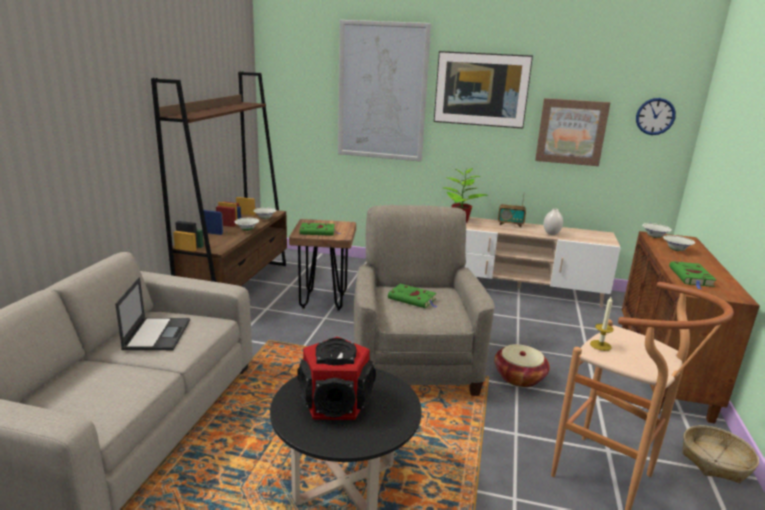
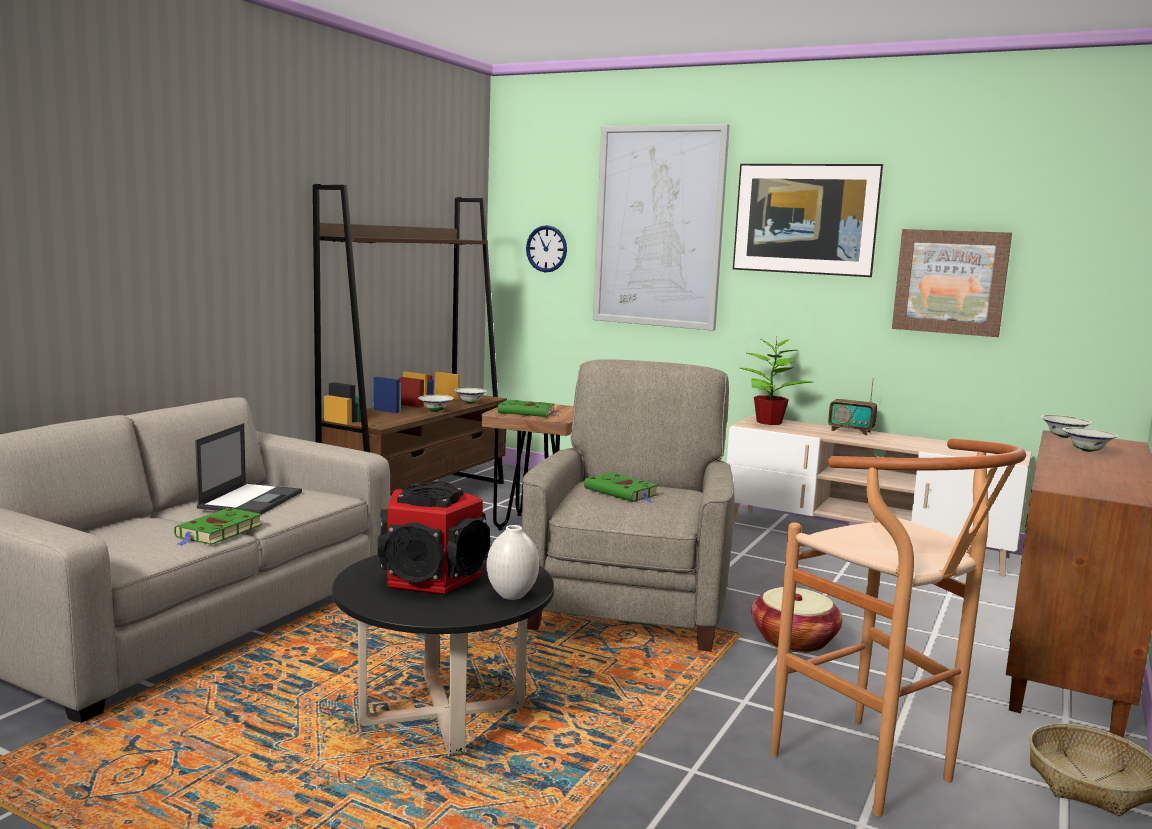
camera: 15 degrees right, 10 degrees down
(551, 234) = (913, 445): white vase -> white vase (511, 595)
(600, 345) = (846, 532): candle -> none
(655, 116) = (1092, 254): wall clock -> wall clock (546, 249)
(691, 277) = (1077, 476): green book -> green book (218, 532)

